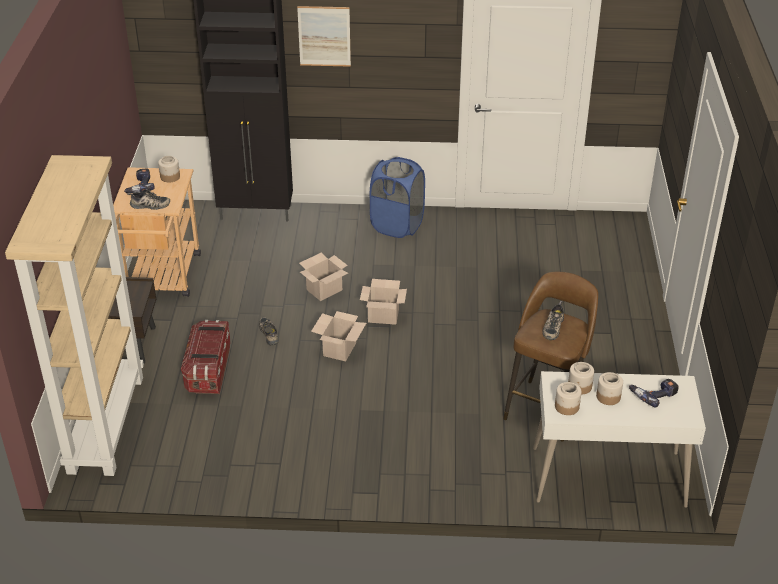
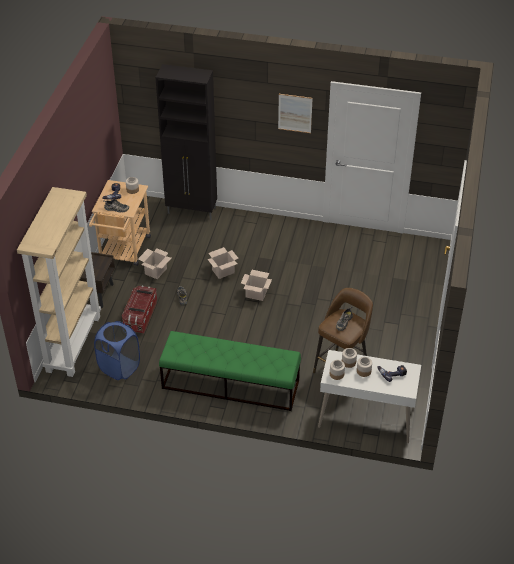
camera: 10 degrees right, 5 degrees up
(324, 36) = (240, 108): picture -> picture (295, 113)
(339, 348) = (223, 313): cardboard box -> cardboard box (156, 271)
(377, 454) = (230, 384): none -> green bench
(397, 225) = (281, 231): blue laundry basket -> blue laundry basket (119, 367)

